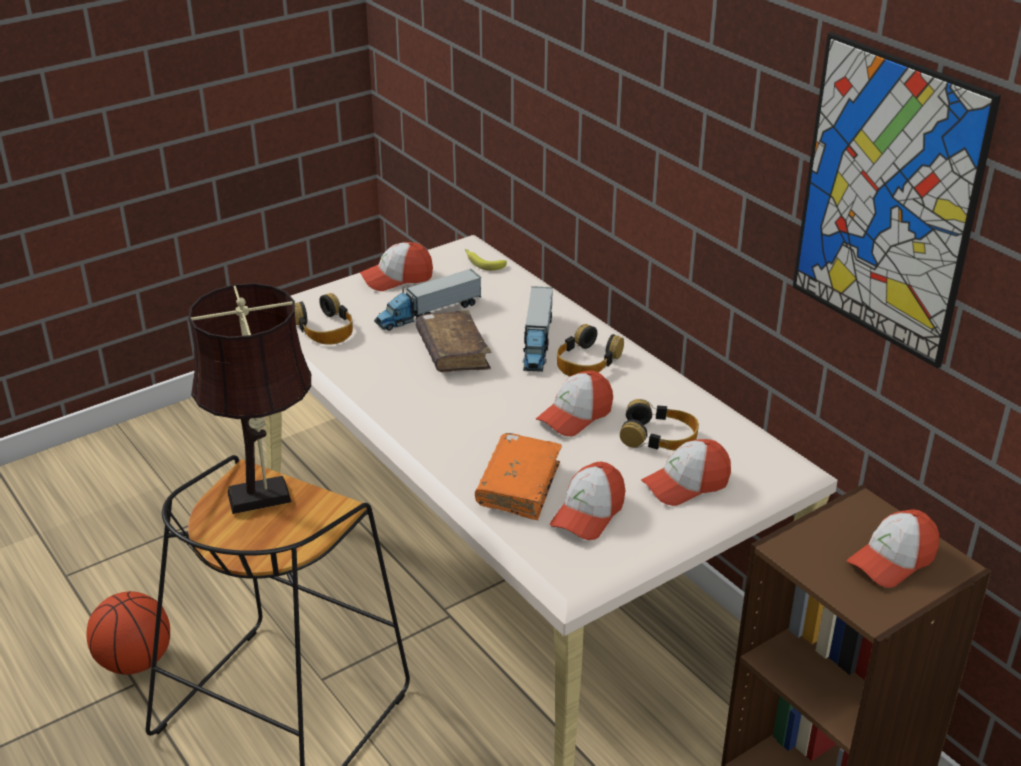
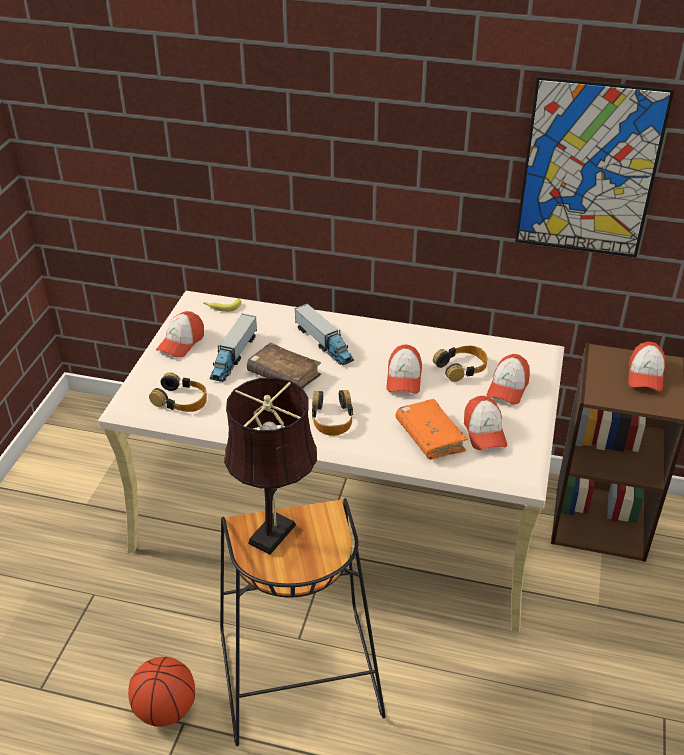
camera: 40 degrees left, 5 degrees up
(587, 361) = (367, 342): headphones -> headphones (332, 418)

